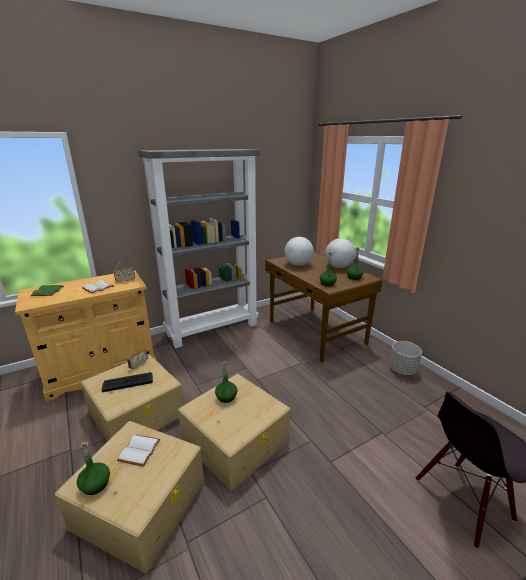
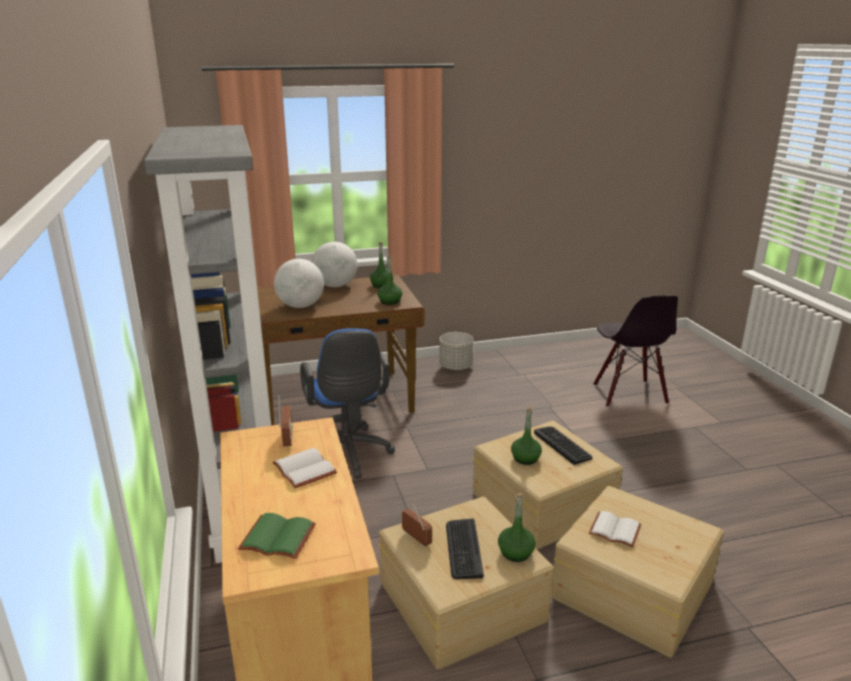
camera: 75 degrees left, 0 degrees up
(95, 484) = (667, 563): green bottle -> green bottle (515, 552)
(251, 415) = (562, 445): none -> keyboard
(259, 348) = (348, 455): none -> blue office chair

